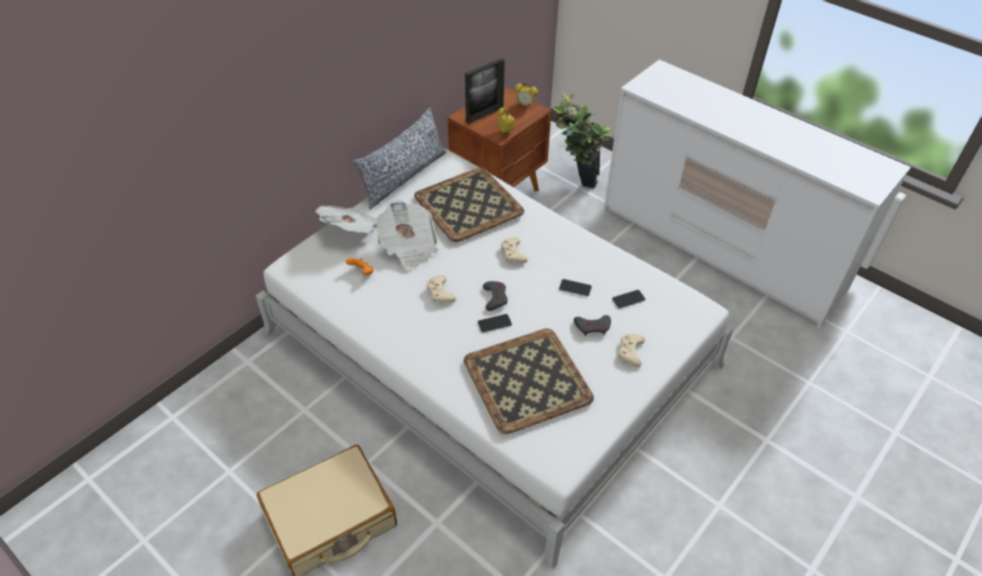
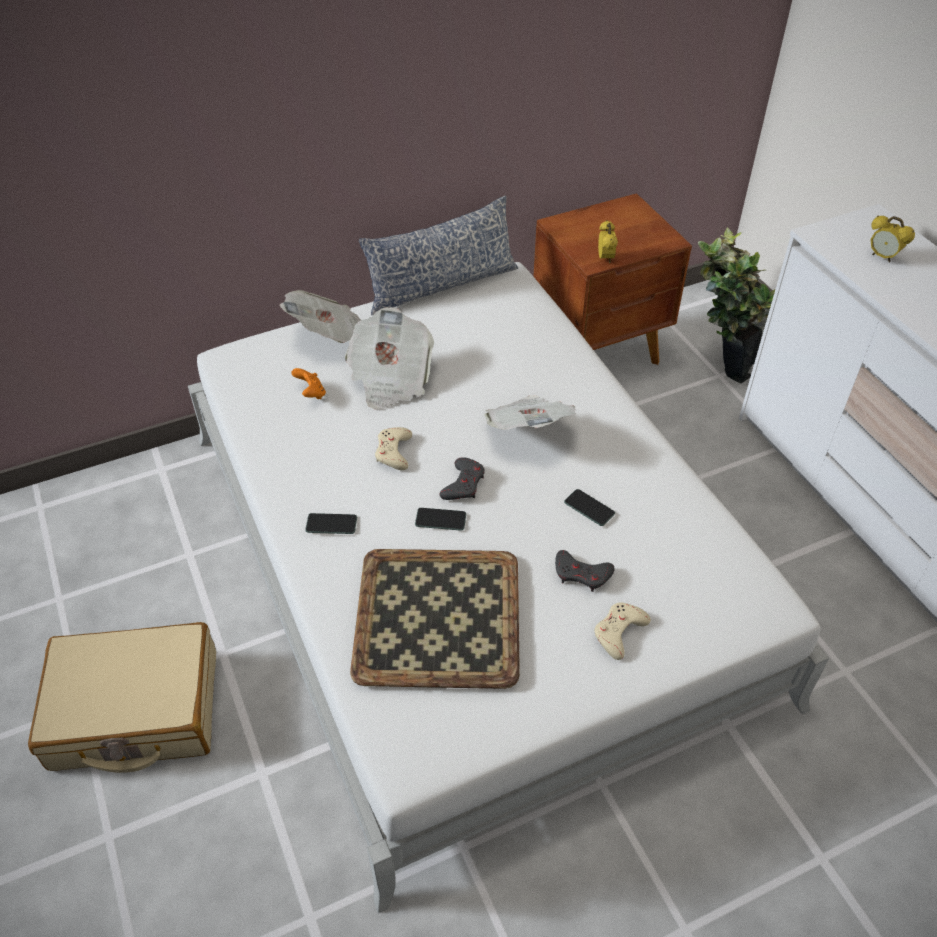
camera: 25 degrees right, 0 degrees up
(469, 203) = (505, 344): tray -> none
(484, 114) = (590, 229): picture frame -> none
(513, 253) = (528, 430): beige game controller -> newspaper
(525, 105) = (656, 230): alarm clock -> alarm clock (882, 257)
(628, 299) = (661, 552): phone -> phone (331, 524)

